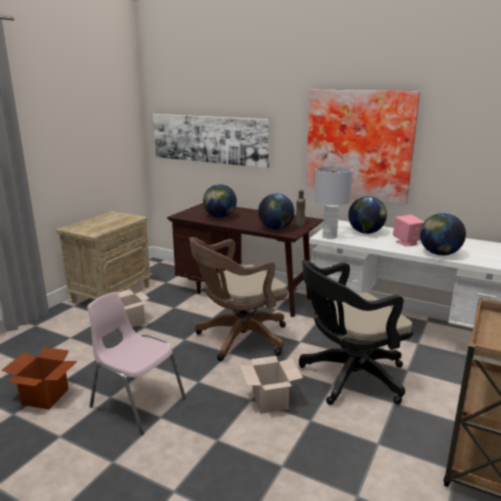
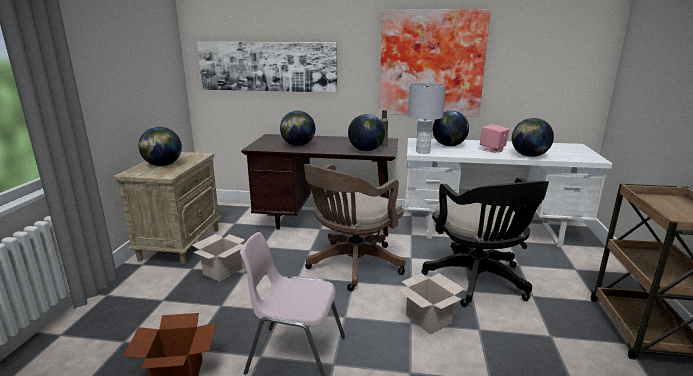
camera: 20 degrees left, 0 degrees up
(98, 224) = (163, 165): none -> globe
(348, 378) = (478, 282): black office chair -> black office chair turned 60 degrees counterclockwise

